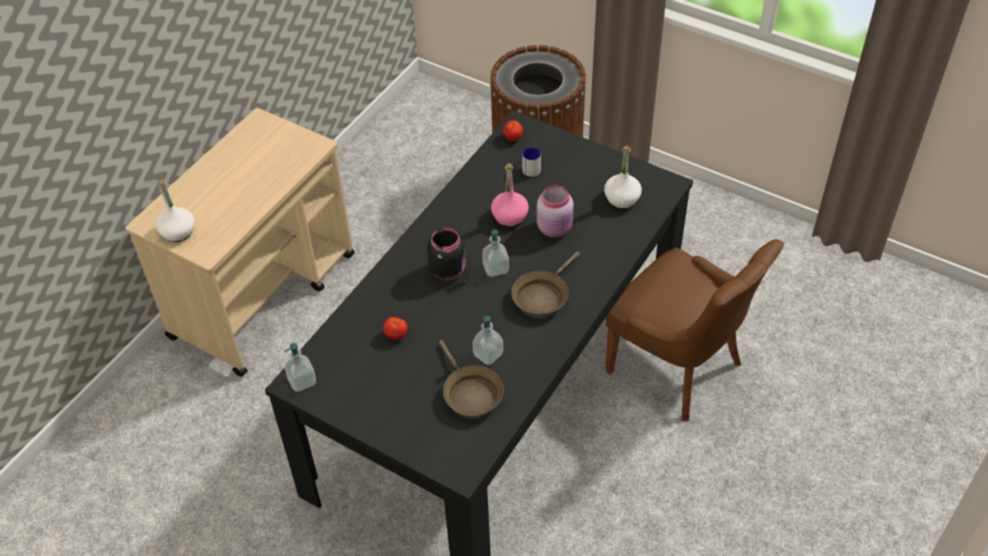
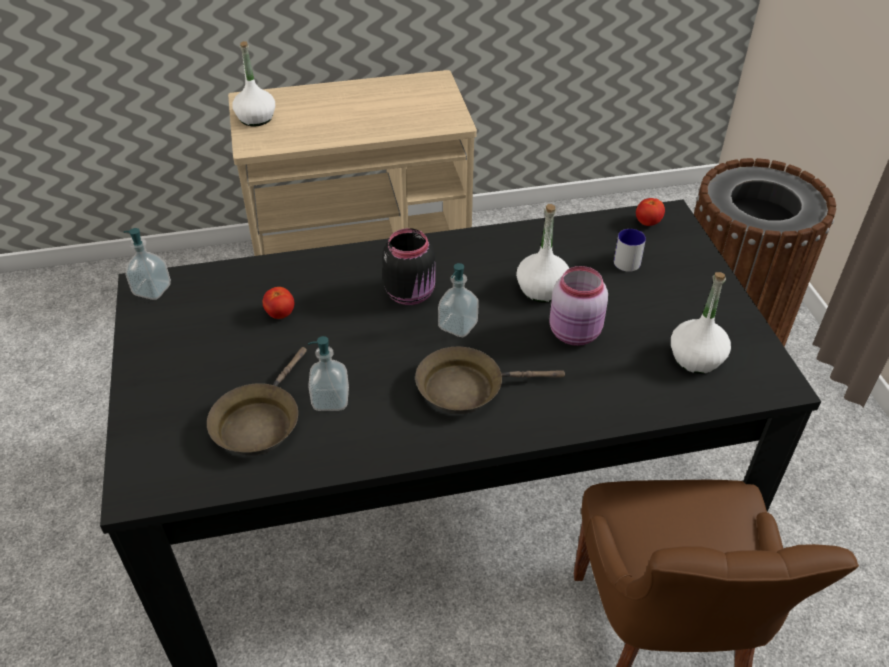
camera: 45 degrees right, 5 degrees down
(510, 216) = (542, 289): pink bottle -> white bottle

